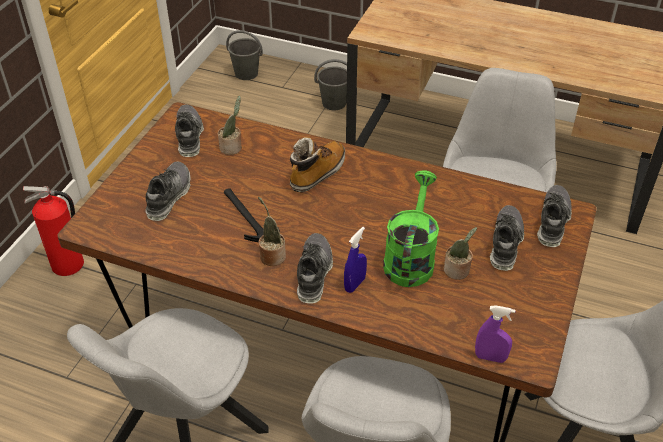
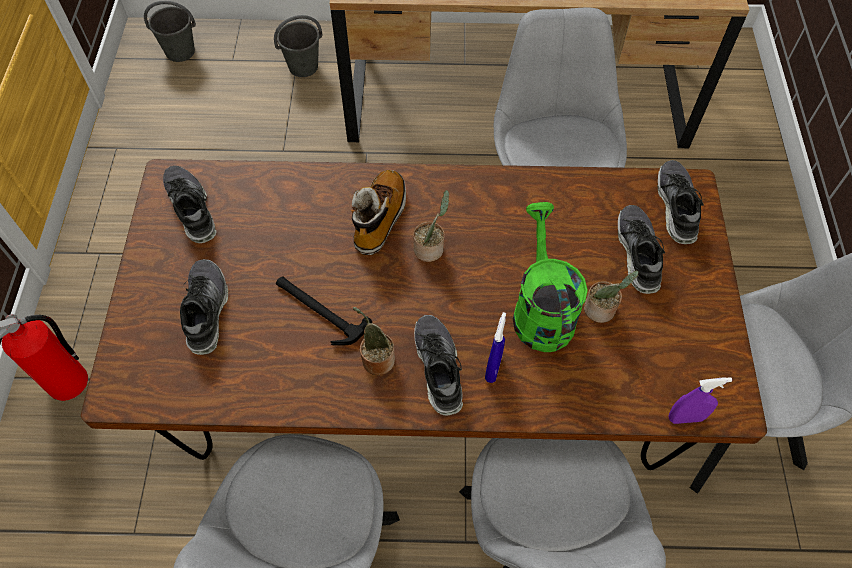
camera: 20 degrees left, 15 degrees up
(232, 148) = (256, 211): potted plant -> potted plant (430, 248)

